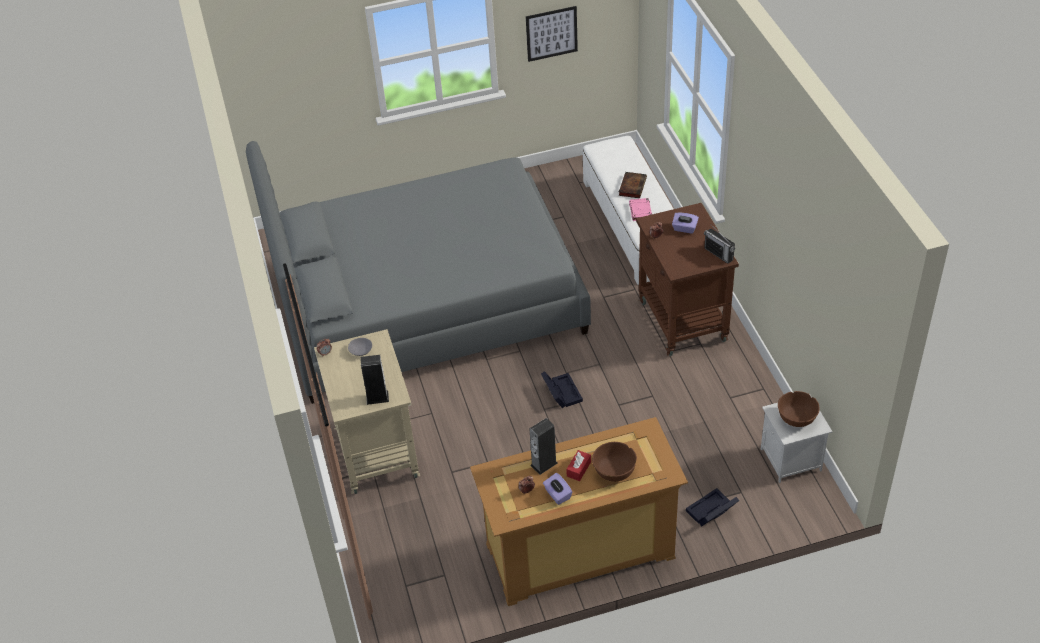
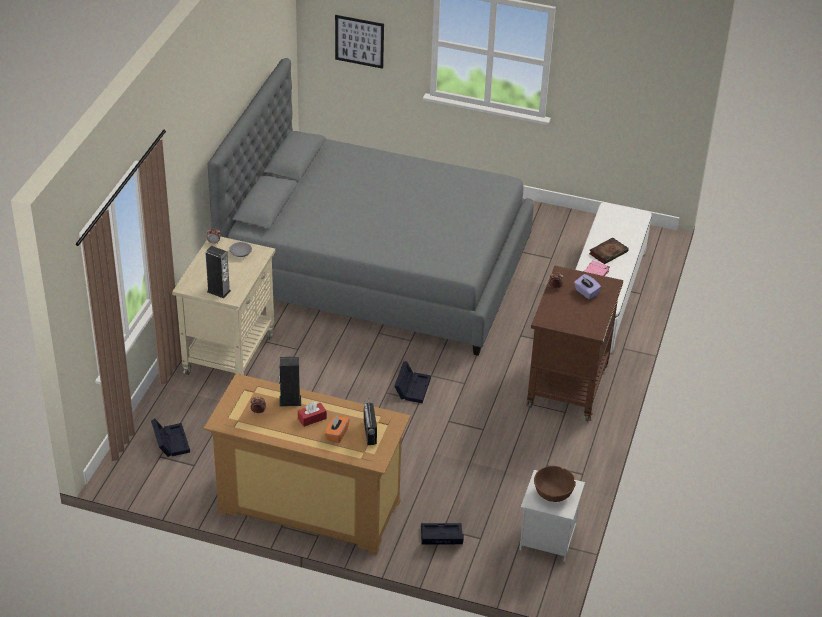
camera: 30 degrees right, 5 degrees down
(401, 565) = (170, 441): none -> black storage box
(551, 33) = (606, 81): picture -> picture (359, 41)
(557, 495) = (277, 427): purple tissue box -> none
(614, 471) = (336, 434): brown bowl -> orange tissue box
(718, 254) = (593, 325): radio -> radio (370, 432)

